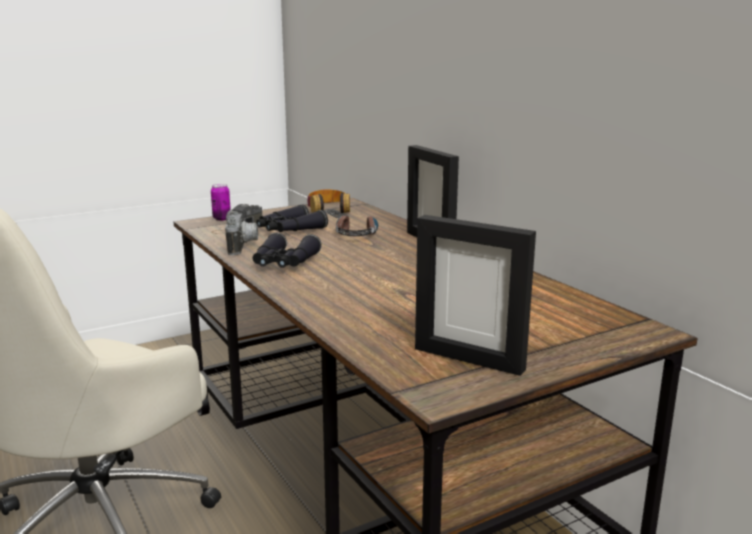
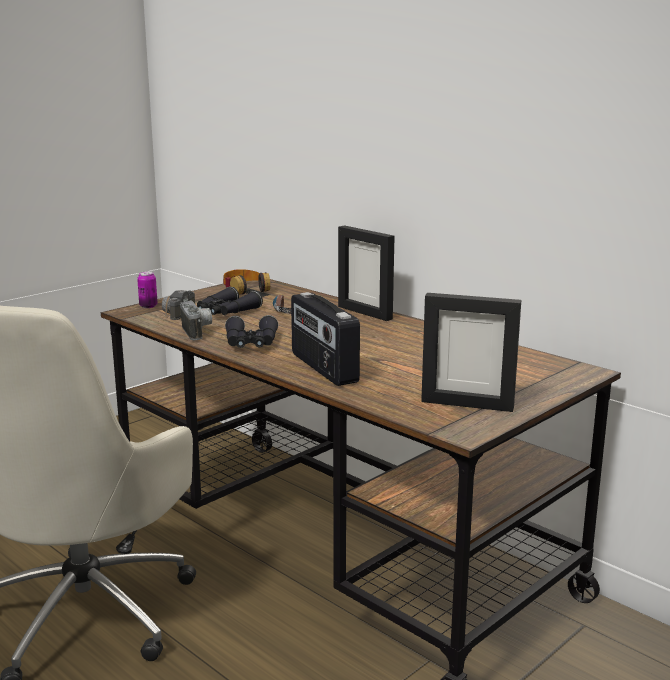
camera: 15 degrees left, 0 degrees up
(335, 296) = (322, 368): none -> radio

